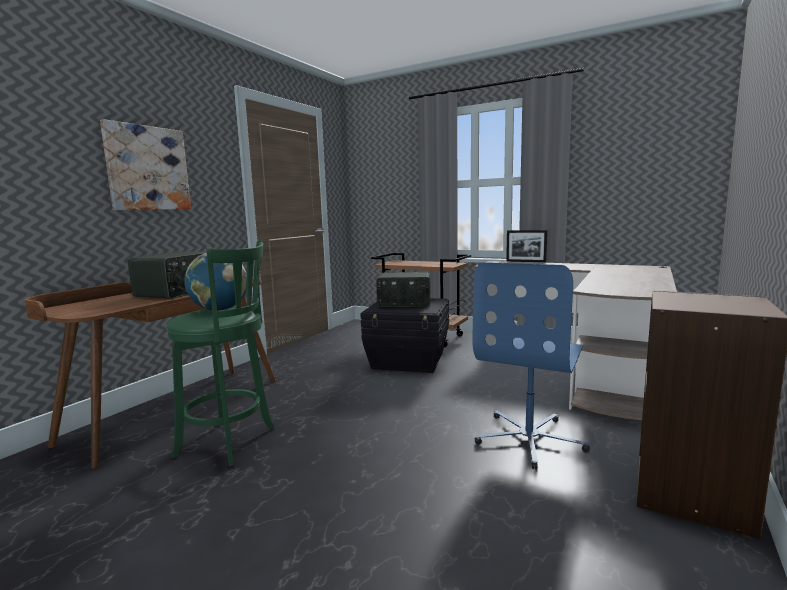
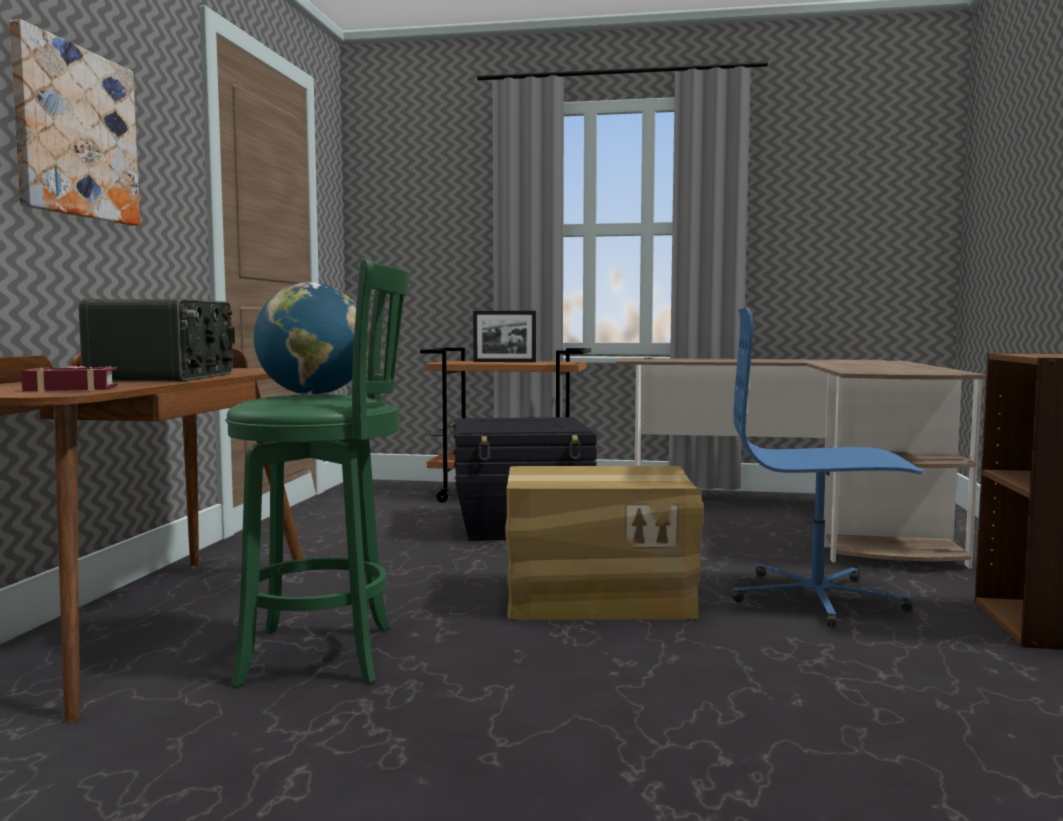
camera: 20 degrees left, 5 degrees down
(103, 307) = (68, 388): none -> book
(399, 420) = (598, 597): none -> cardboard box
(404, 303) = (513, 423): radio -> none
(526, 261) = (686, 357): picture frame -> picture frame (504, 362)
(530, 439) = (817, 598): blue office chair -> blue office chair turned 90 degrees clockwise

